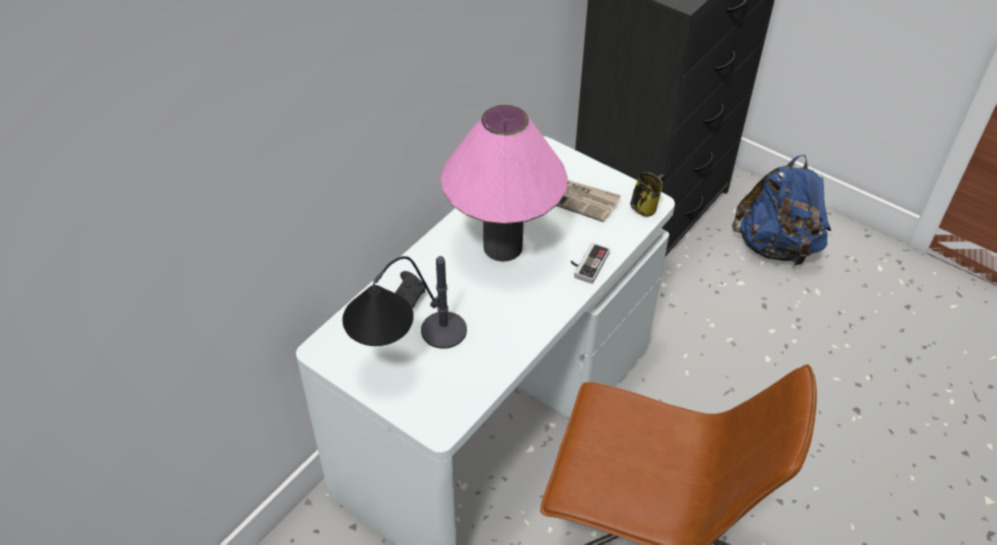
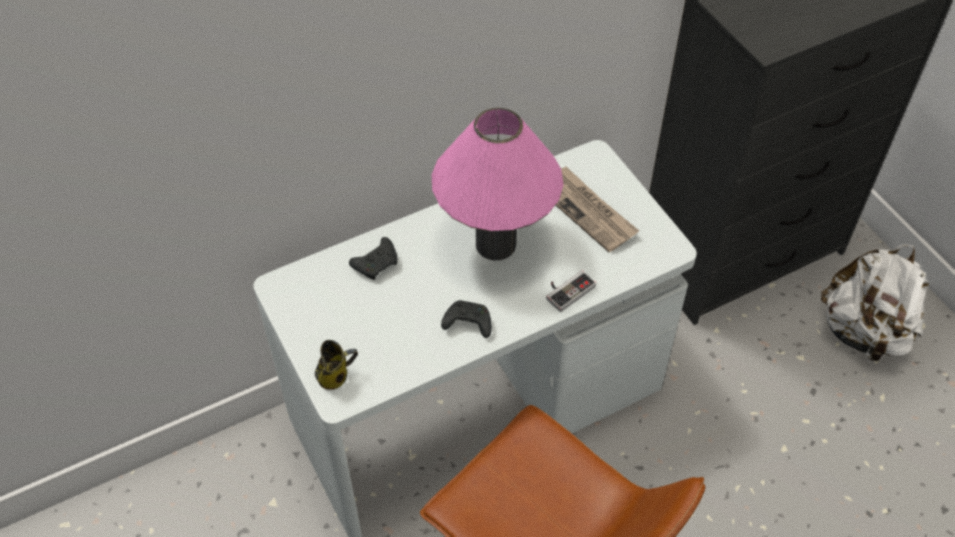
camera: 25 degrees right, 5 degrees up
(407, 356) = (348, 320): table lamp -> none
(517, 321) = (467, 323): none -> black game controller
(645, 207) = (662, 251): mug -> mug (335, 376)
(776, 246) = (864, 332): blue backpack -> white backpack

